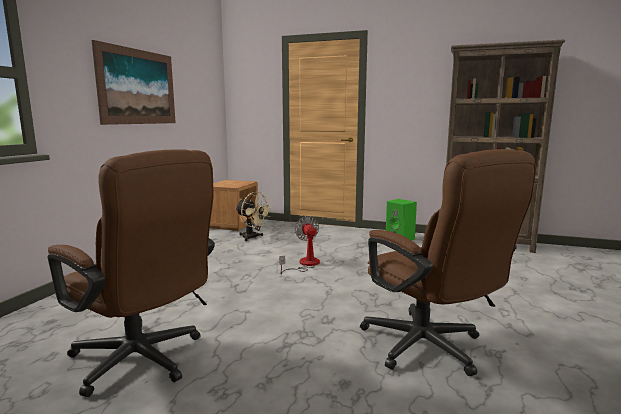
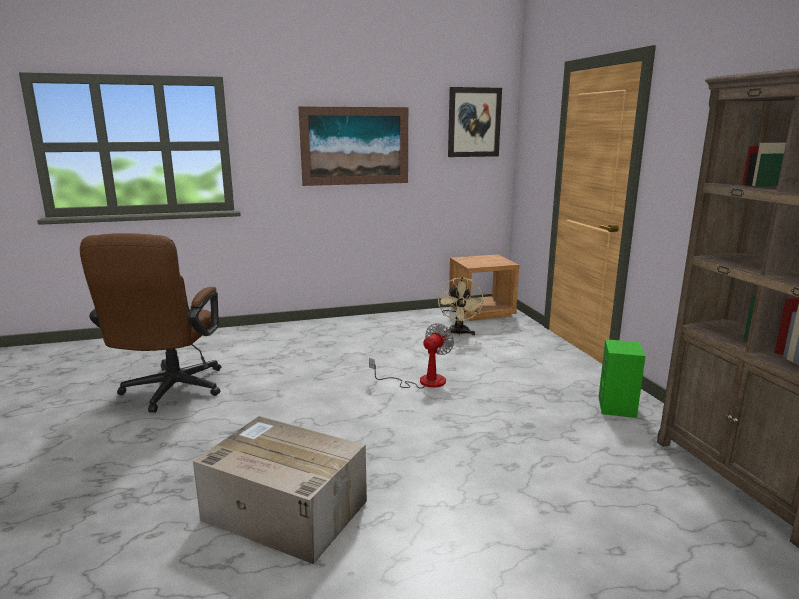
camera: 55 degrees right, 5 degrees up
(205, 75) = (474, 122): none -> picture
(430, 349) = (283, 510): brown office chair -> cardboard box

